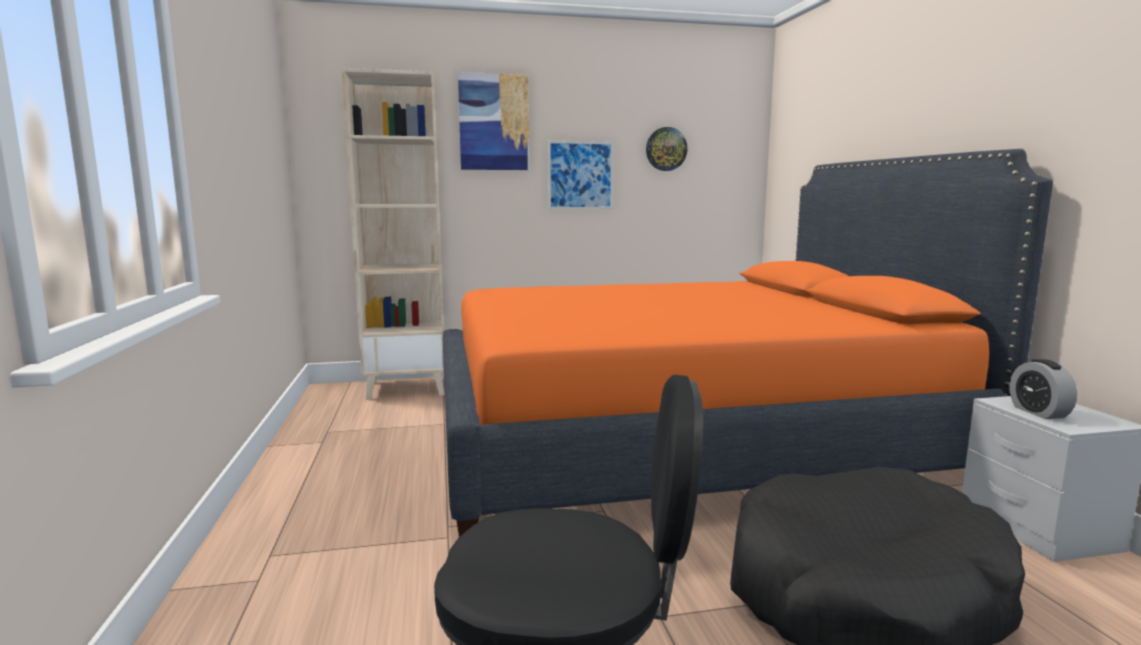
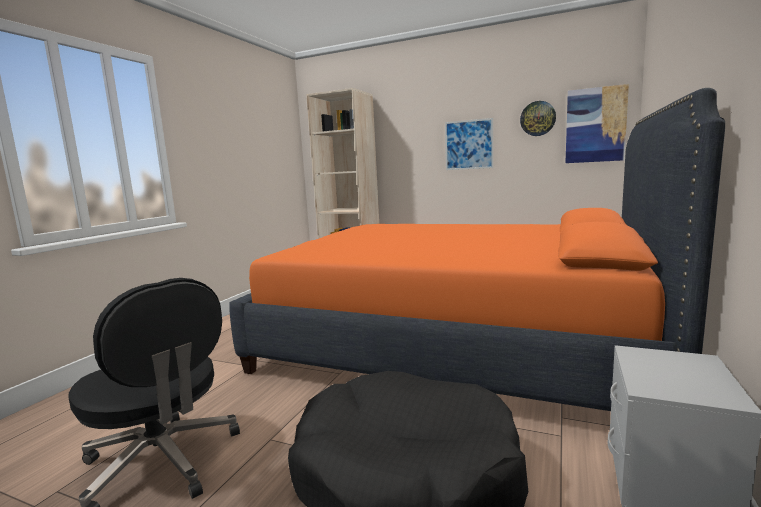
camera: 35 degrees right, 0 degrees up
(494, 122) = (409, 114): picture -> picture (595, 125)
(1038, 412) = (651, 369): alarm clock -> none

